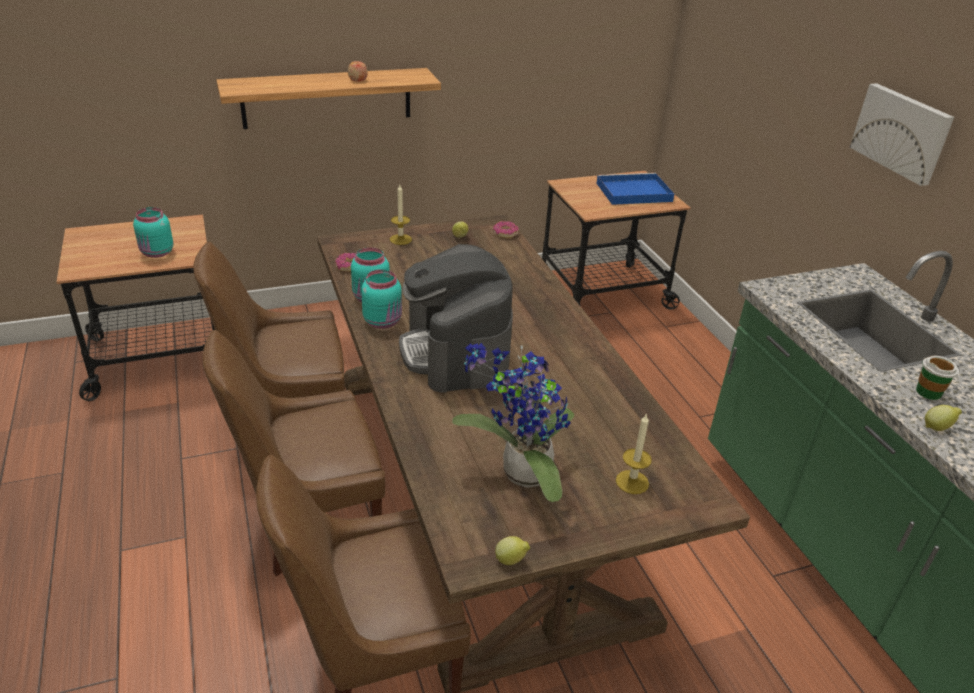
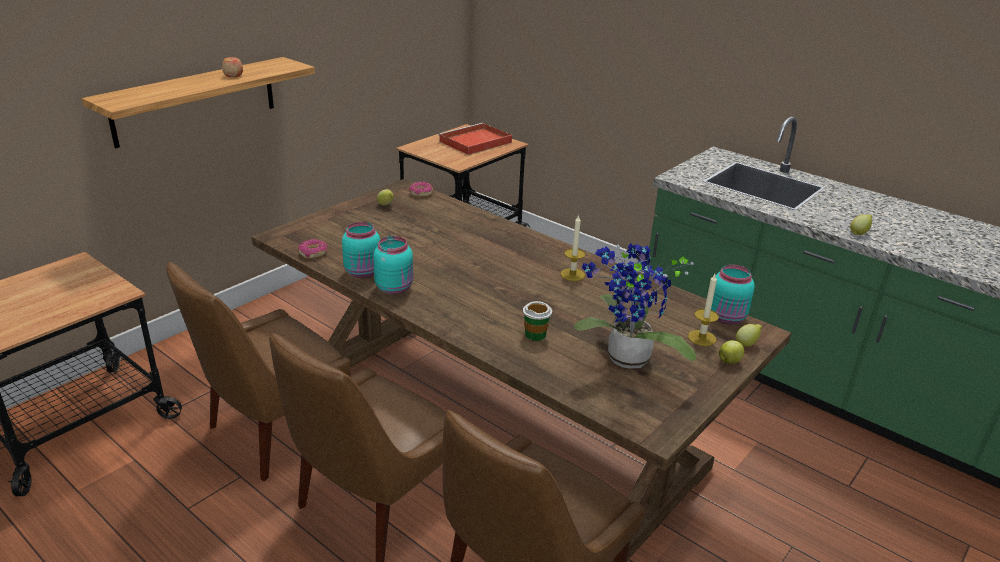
camera: 30 degrees left, 5 degrees down
(157, 253) = (73, 299): turquoise jar -> turquoise jar (727, 318)
(400, 239) = (335, 219): candle -> candle (572, 274)
(456, 352) = (481, 292): coffee machine -> none
(511, 560) = (682, 420): lemon -> lemon (746, 344)
(632, 192) = (474, 142): blue tray -> red tray
(635, 520) = (729, 361): none -> apple
(902, 132) = (721, 41): picture -> none
(928, 392) = (832, 214): cup -> cup (535, 334)

